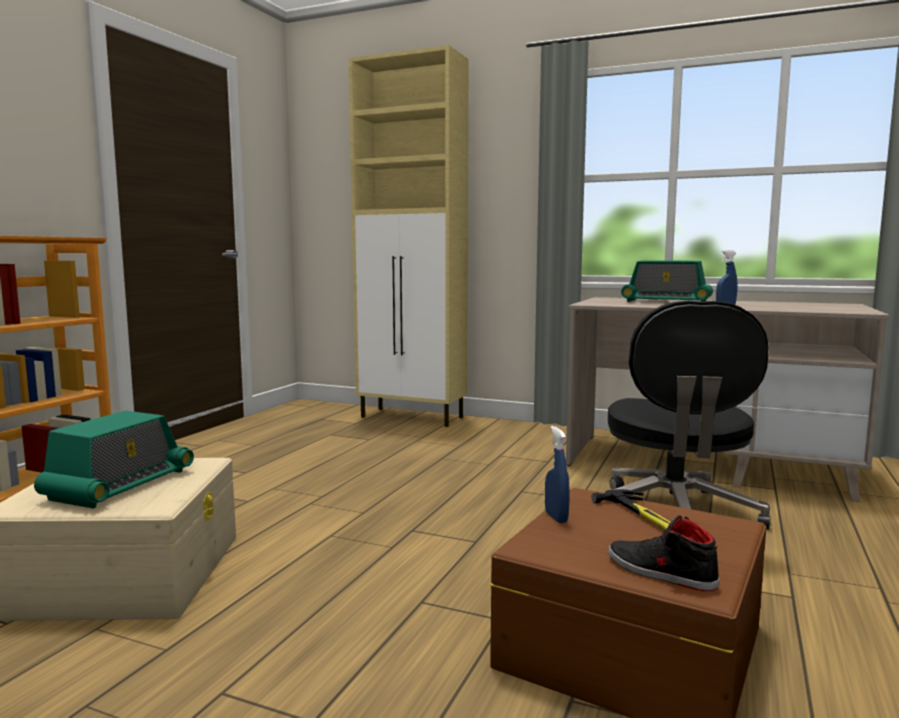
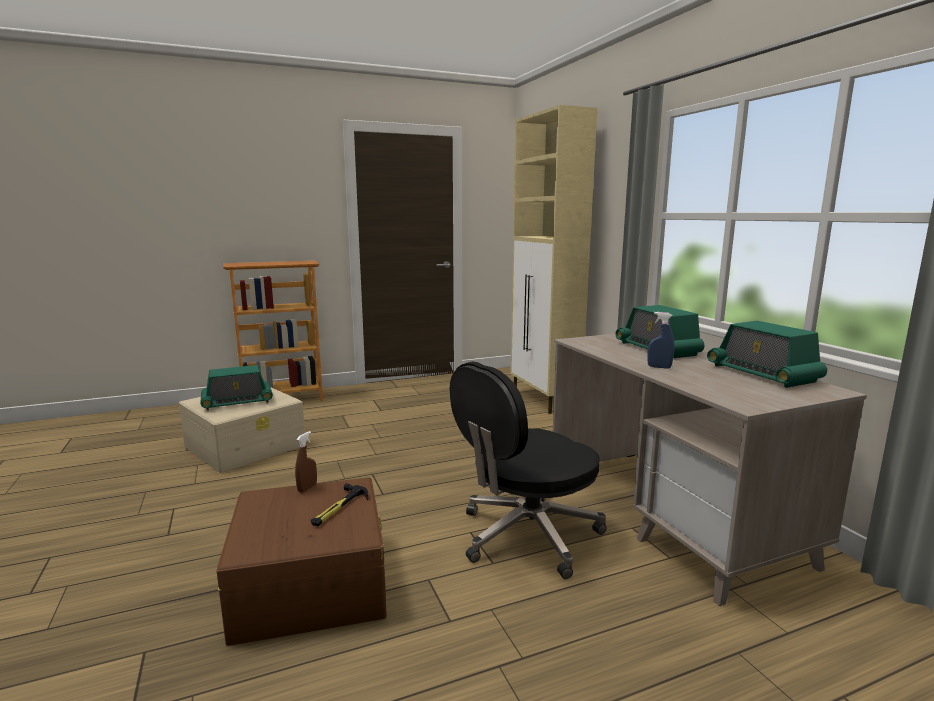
camera: 45 degrees right, 5 degrees up
(556, 517) = (307, 488): blue spray bottle -> brown spray bottle
(660, 572) = (254, 535): black shoe -> none
(783, 303) = (762, 374): none -> radio

